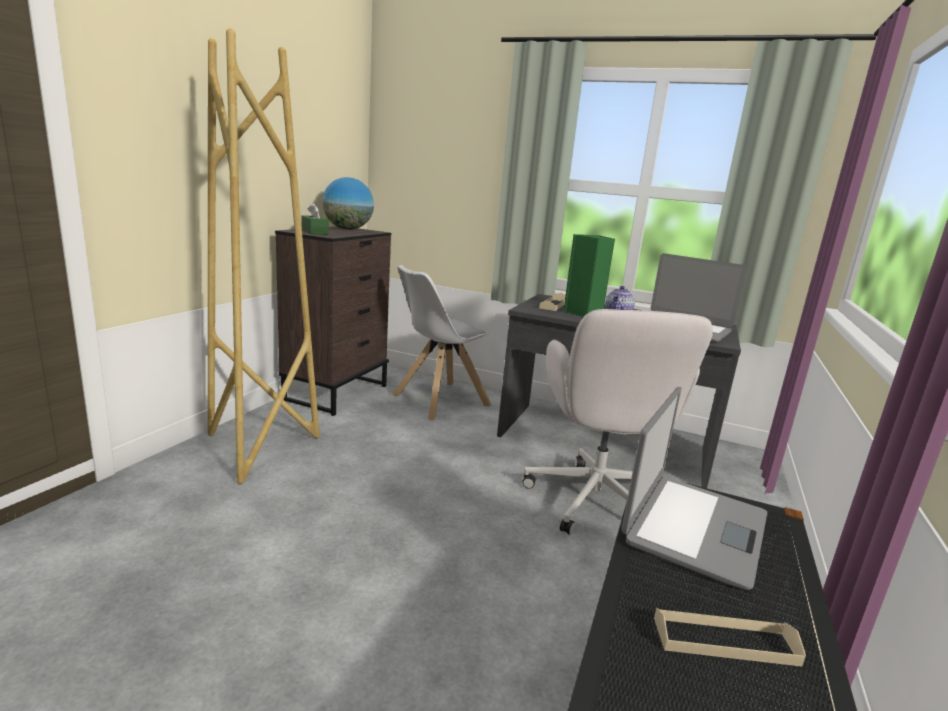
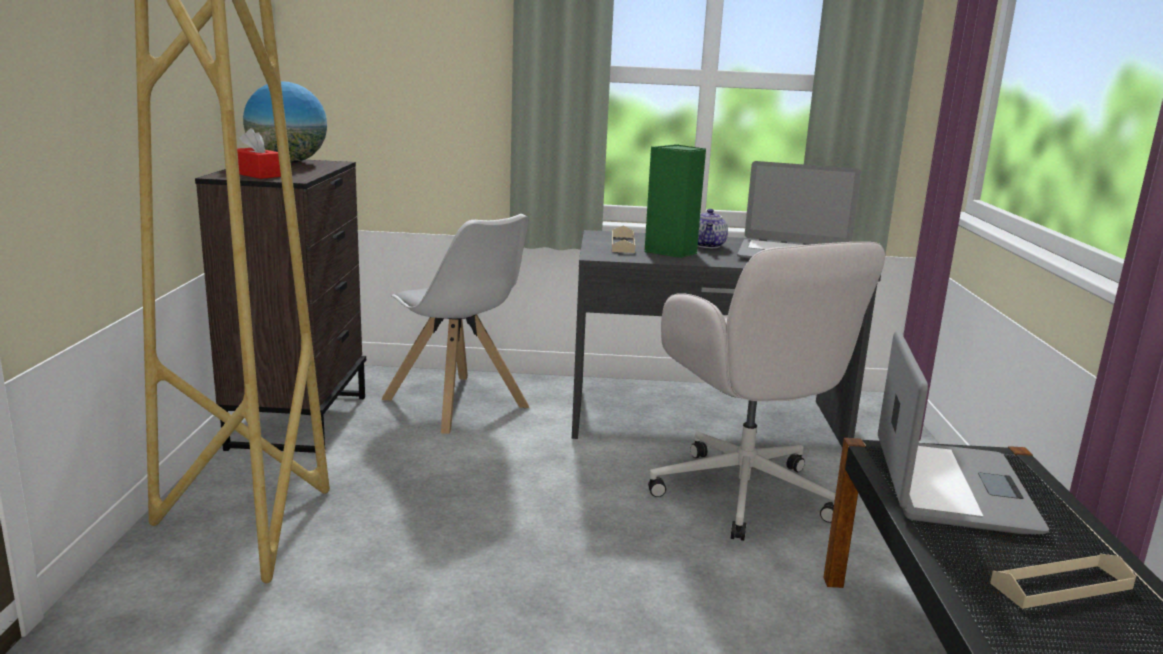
camera: 20 degrees left, 0 degrees up
(314, 232) = (257, 174): green tissue box -> red tissue box
(438, 401) = (457, 405): chair -> chair turned 75 degrees counterclockwise

